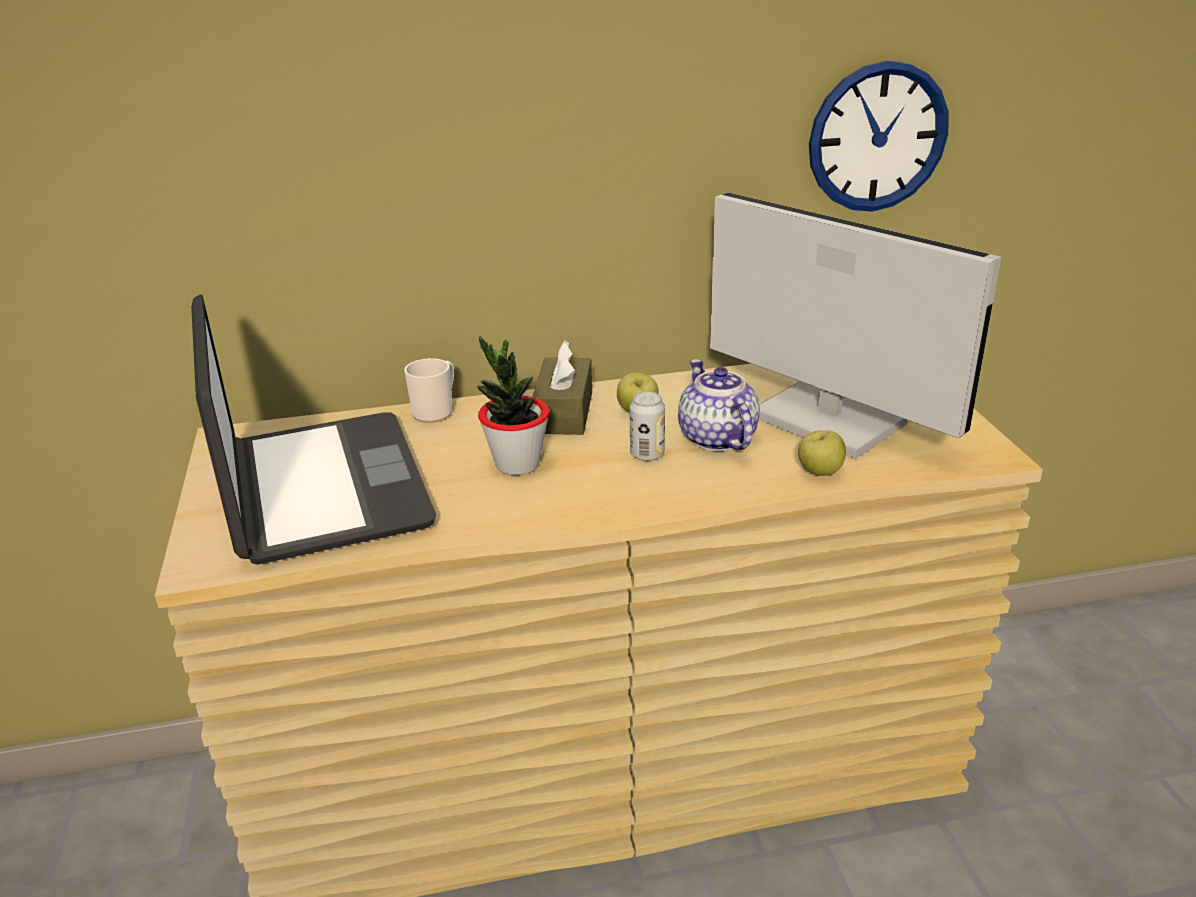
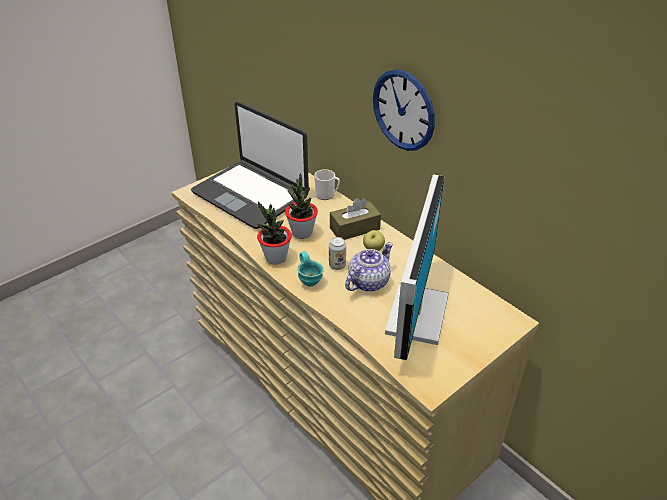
camera: 60 degrees right, 10 degrees up
(321, 489) = (251, 194): laptop -> laptop turned 90 degrees clockwise
(561, 511) = (275, 258): none -> potted plant
(663, 491) = (310, 280): none -> turquoise mug
(819, 472) = (362, 325): apple -> none
(877, 137) = (549, 196): wall clock -> wall clock (403, 110)

